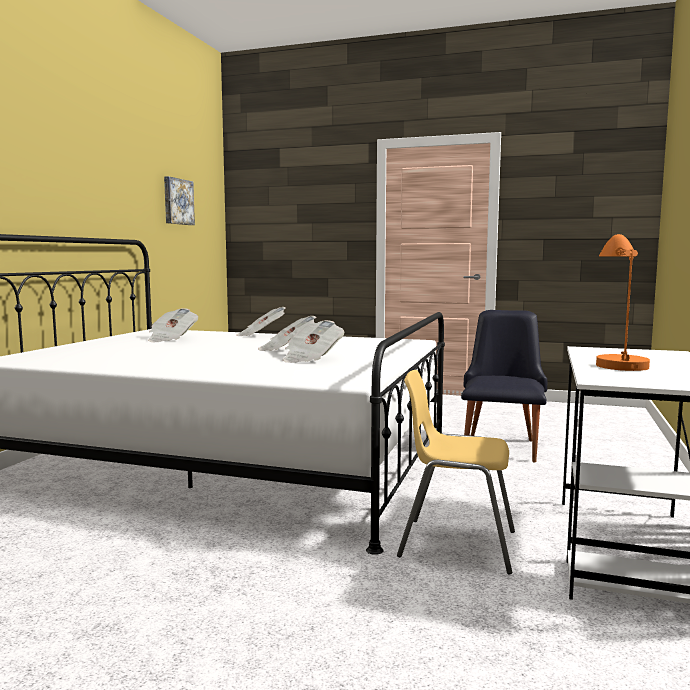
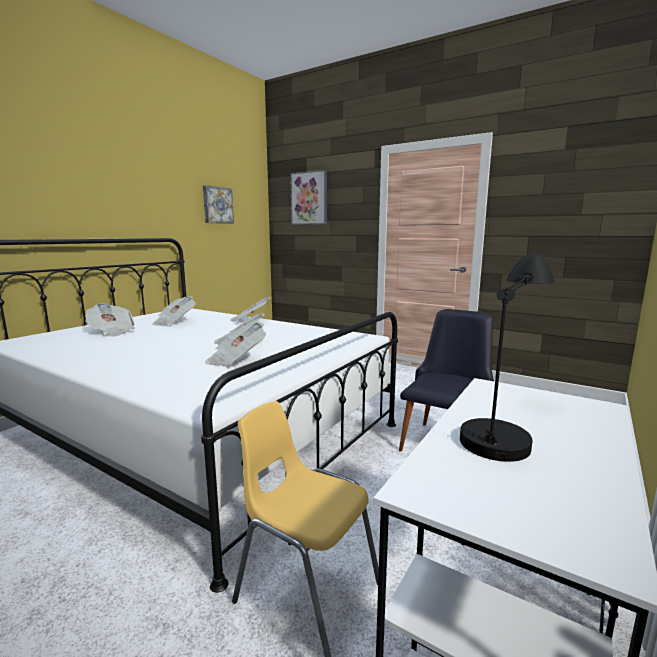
camera: 15 degrees right, 5 degrees up
(112, 348) = (112, 331): none -> newspaper
(284, 196) = (309, 198): none -> picture
(617, 359) = (505, 420): orange table lamp -> black table lamp

